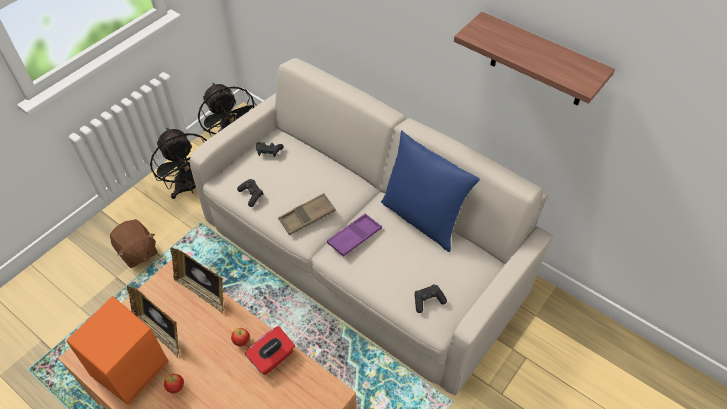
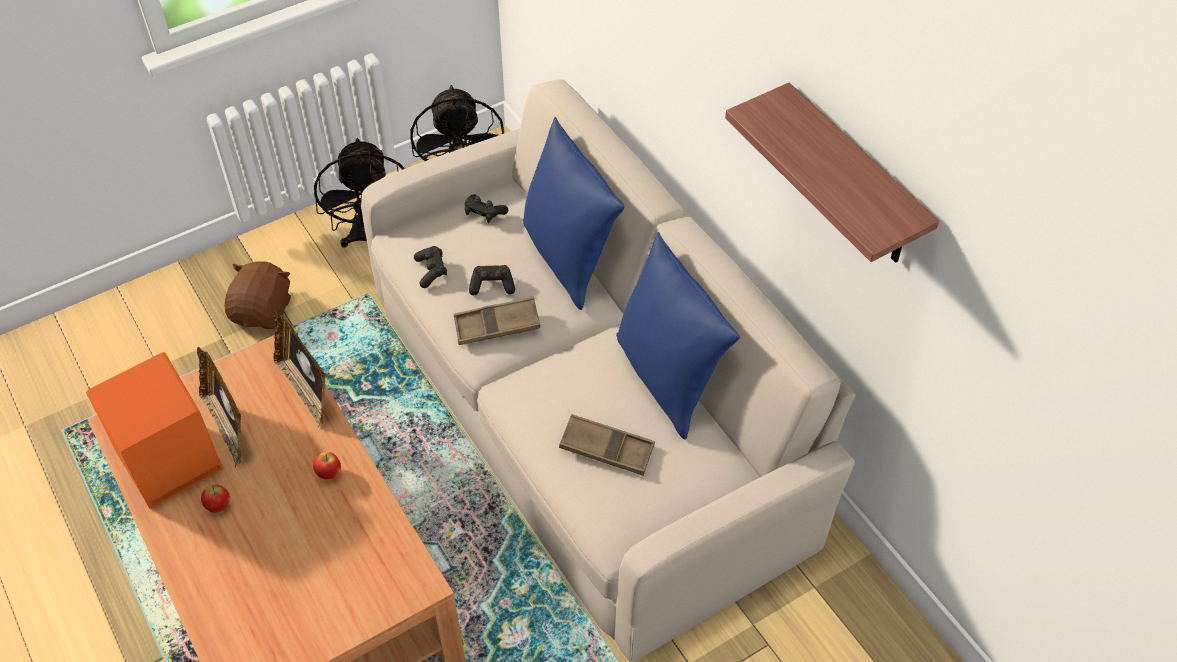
camera: 20 degrees right, 0 degrees up
(137, 252) = (263, 311): brown plush toy -> brown plush toy turned 150 degrees counterclockwise
(272, 358) = (360, 508): red tissue box -> none
(331, 164) = (568, 258): none -> blue pillow
(354, 237) = (553, 375): purple tray -> none
(407, 271) = (607, 449): none -> brown tray
(428, 301) = (617, 501): black game controller -> black game controller (492, 285)

